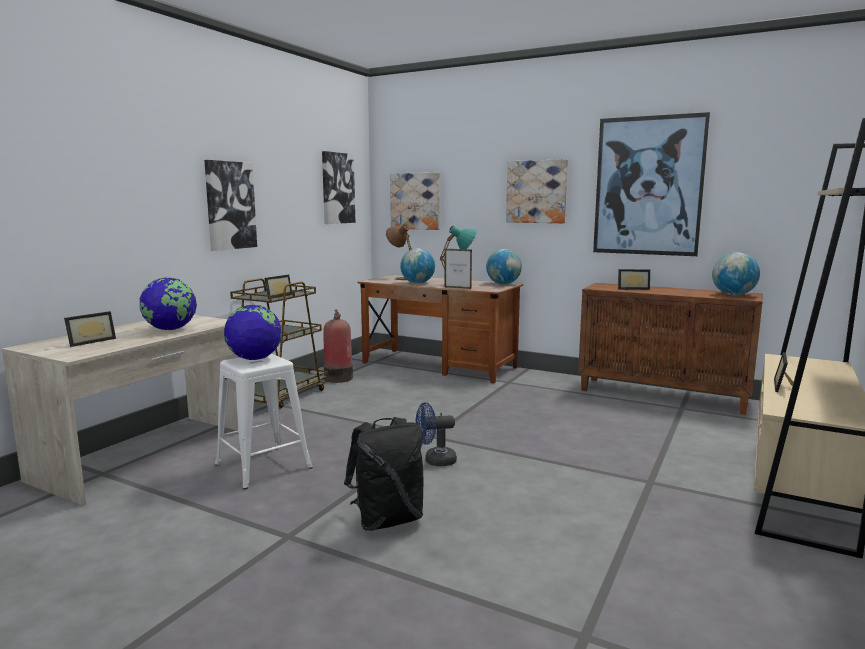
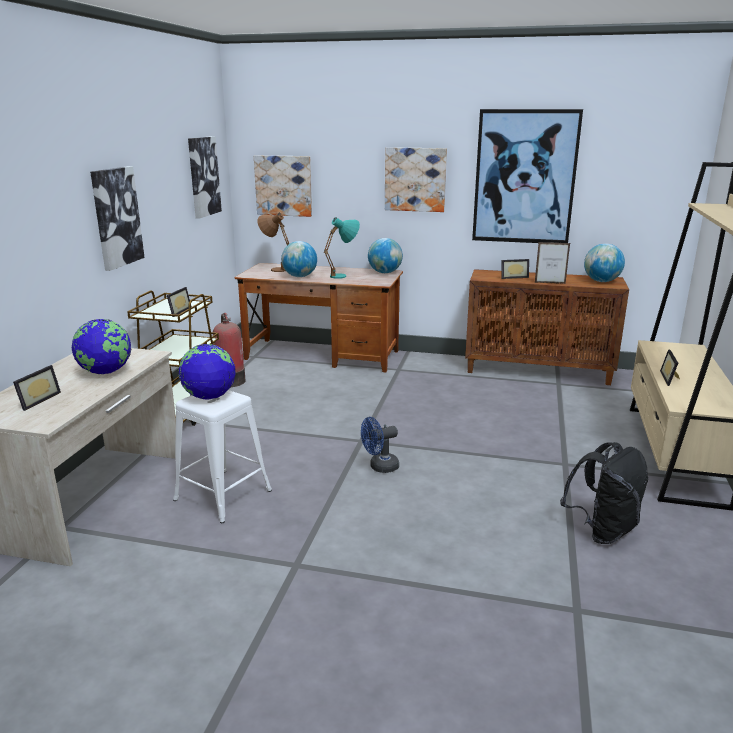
camera: 15 degrees left, 10 degrees up
(387, 520) = (373, 534): black backpack -> black backpack (602, 530)
(457, 288) = (346, 282): picture frame -> picture frame (550, 283)

